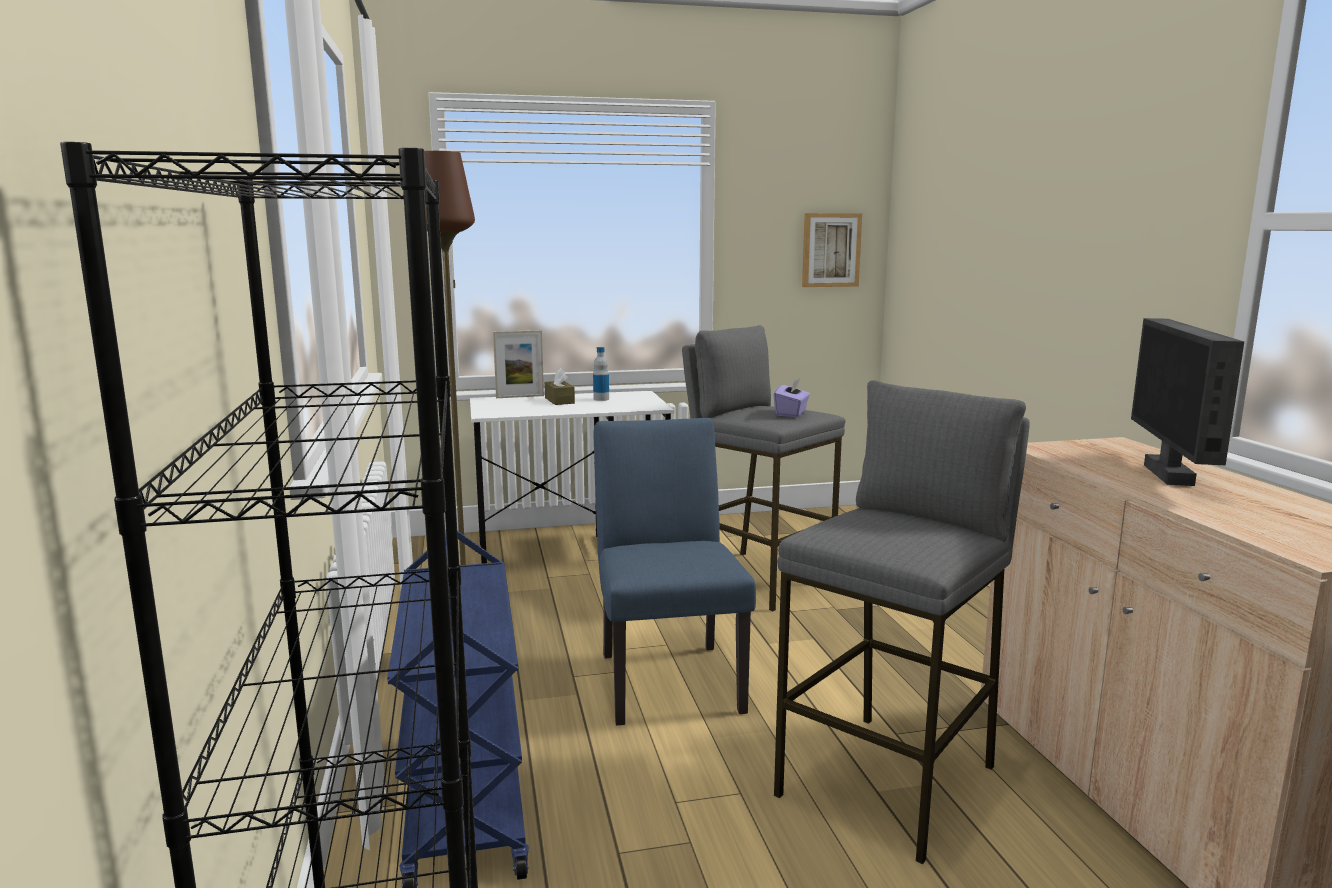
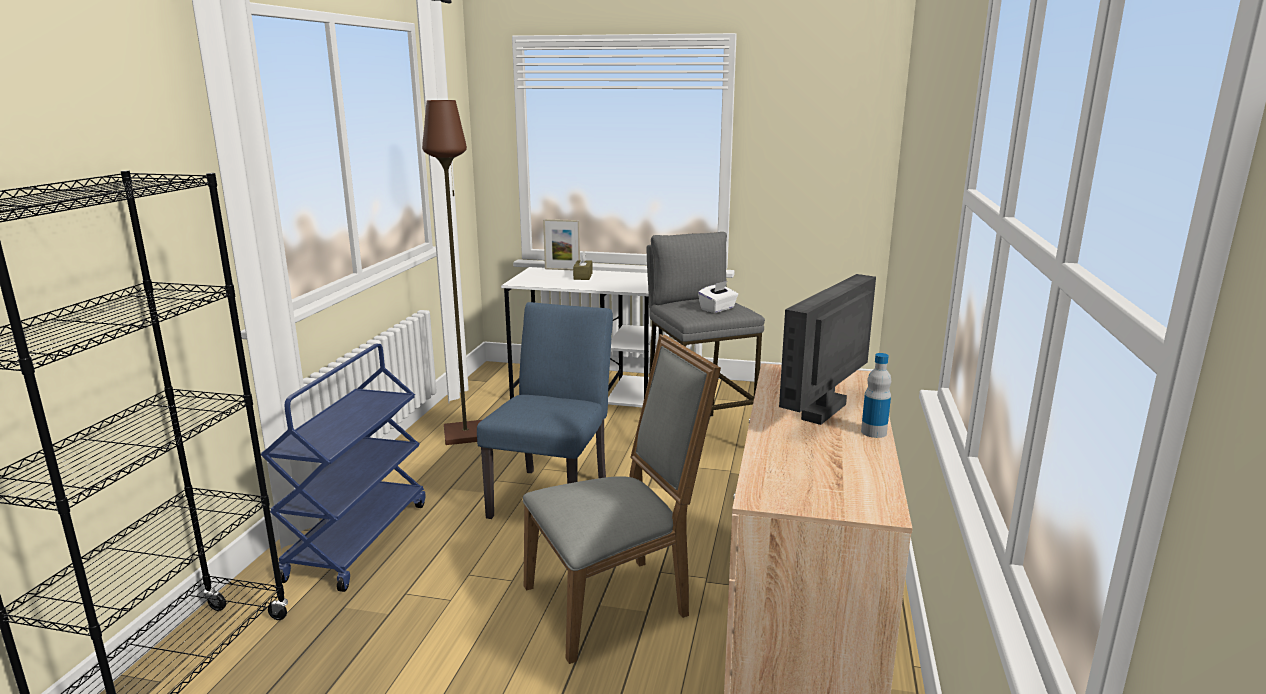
camera: 25 degrees right, 5 degrees up
(601, 399) = (614, 278): bottle -> bottle (873, 432)
(791, 413) = (718, 309): purple tissue box -> white tissue box
(830, 250) = (840, 163): picture -> none
(890, 781) = (615, 601): grey stool -> grey chair

